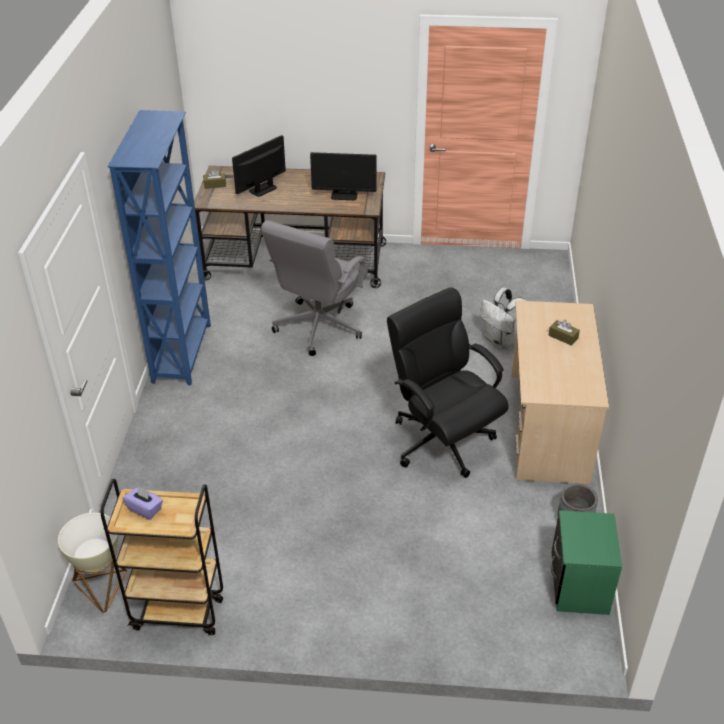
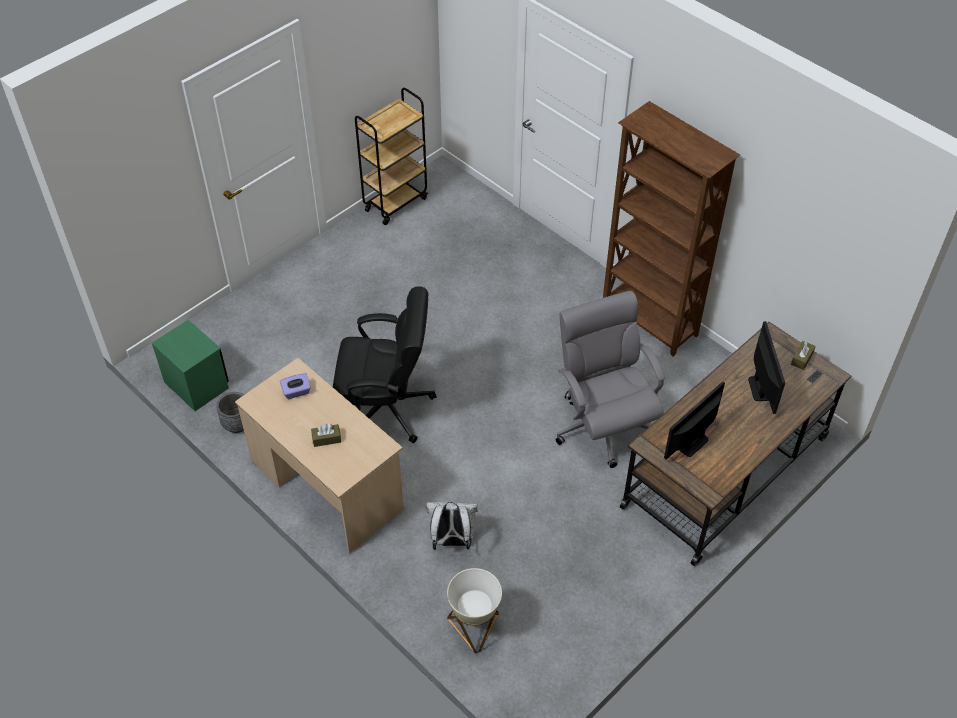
camera: 130 degrees right, 10 degrees up
(103, 587) = (451, 185): planter -> planter (474, 629)
(145, 509) = (398, 118): purple tissue box -> purple tissue box (296, 392)
(183, 353) = (649, 322): blue bookcase -> brown bookcase

